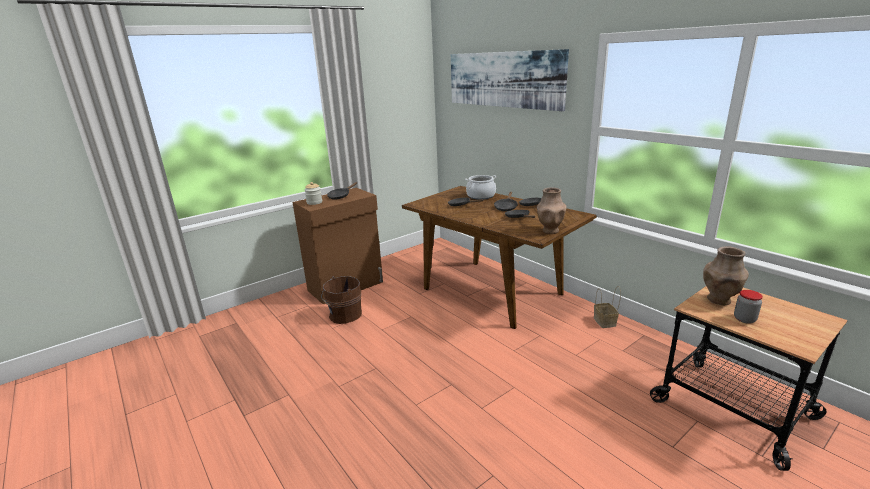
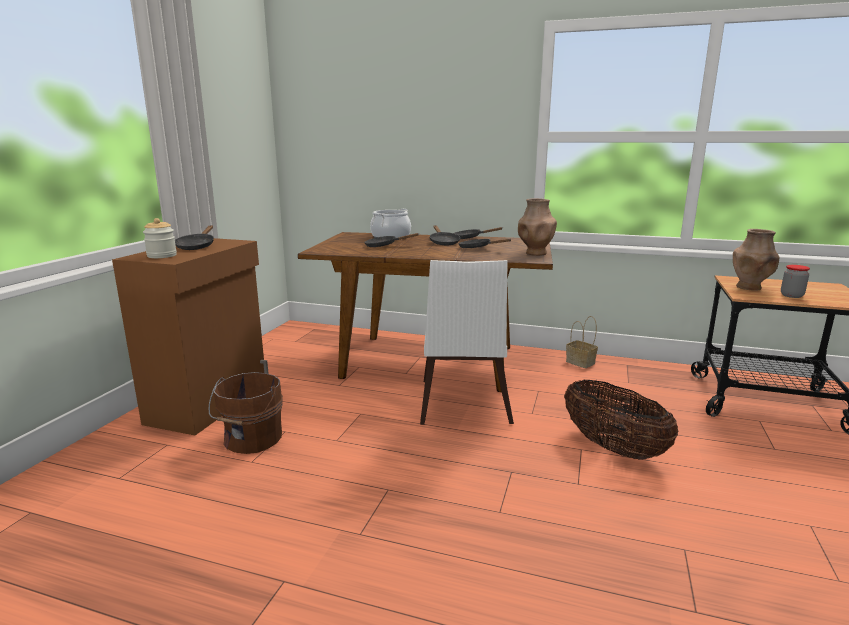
camera: 35 degrees left, 5 degrees down
(475, 330) = (463, 405): none -> white chair
(503, 79) = (400, 82): picture -> none
(537, 395) = (613, 448): none -> basket

